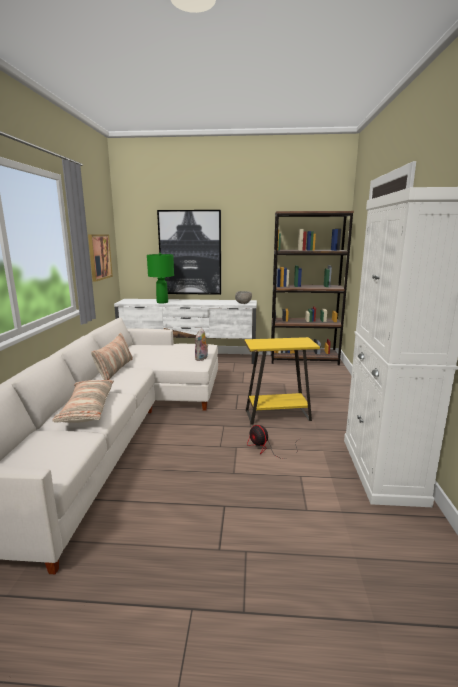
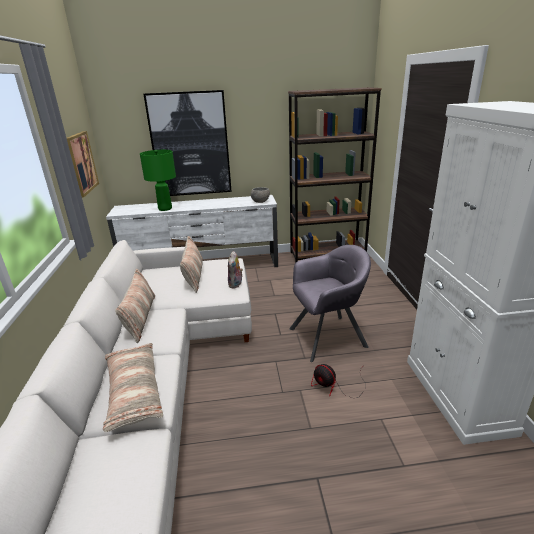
camera: 10 degrees left, 10 degrees up
(169, 350) = (193, 275): none -> pillow
(277, 415) = (328, 337): yellow side table -> grey armchair

